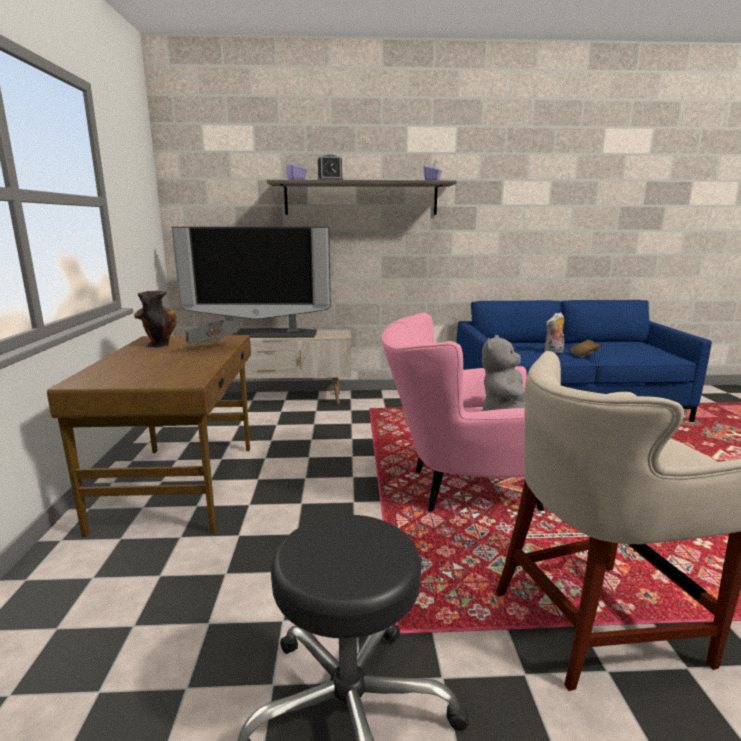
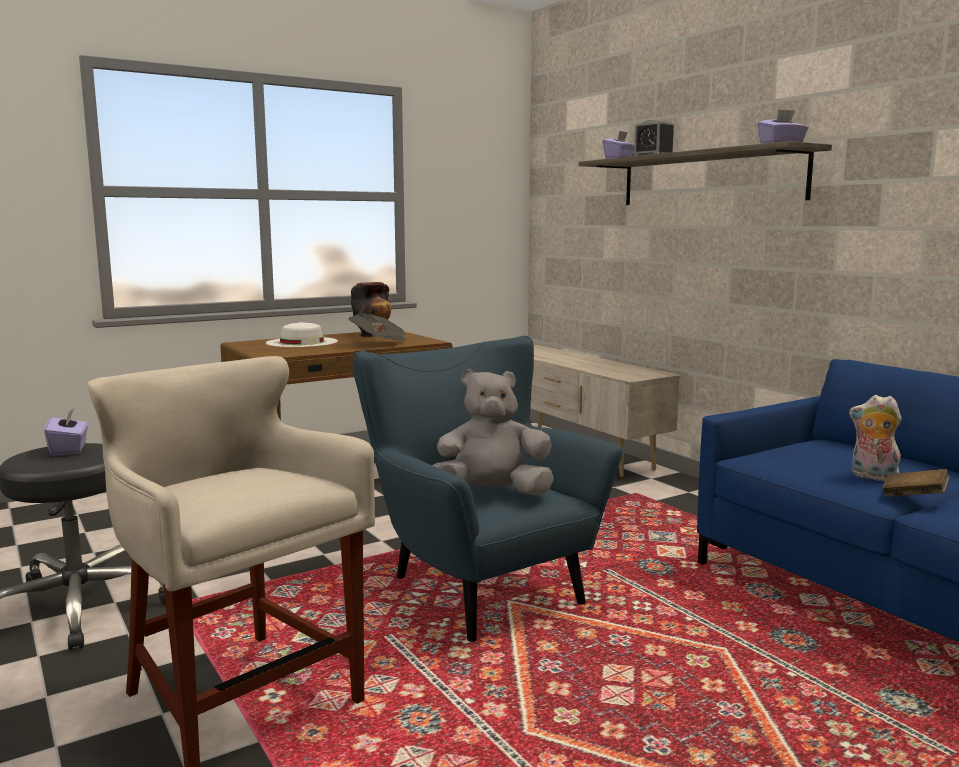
camera: 60 degrees right, 5 degrees down
(138, 364) = (302, 342): none -> white hat
(260, 333) = (570, 359): television -> none
(319, 545) = (69, 449): none -> purple tissue box
(463, 489) = (475, 586): pink armchair -> blue armchair

